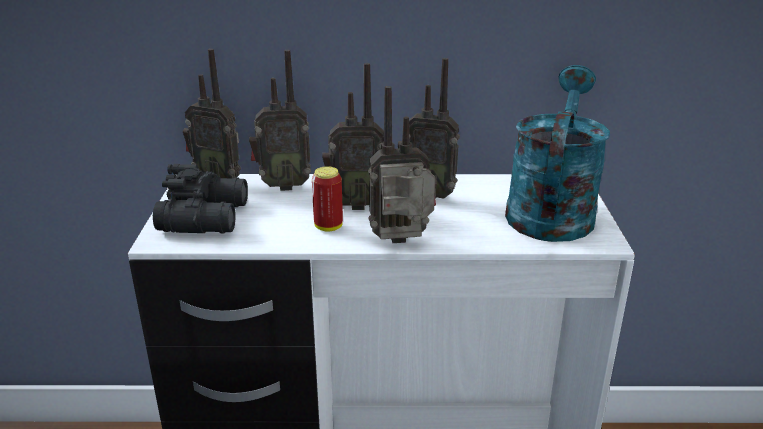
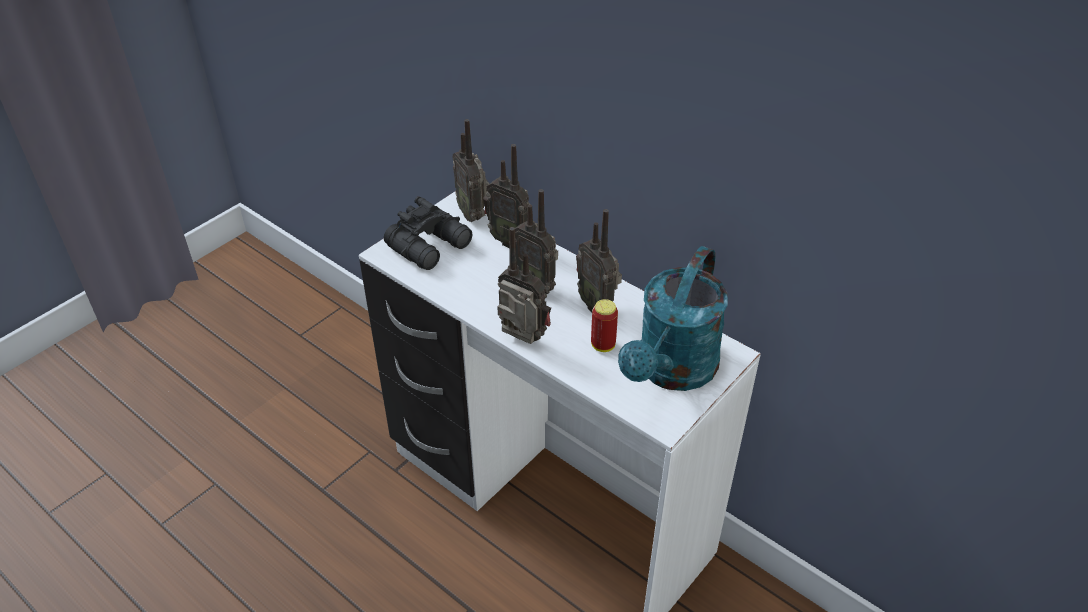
camera: 40 degrees right, 15 degrees up
(328, 227) = (493, 298): can -> can (603, 345)
(551, 209) = (671, 372): turquoise watering can -> turquoise watering can turned 150 degrees clockwise

